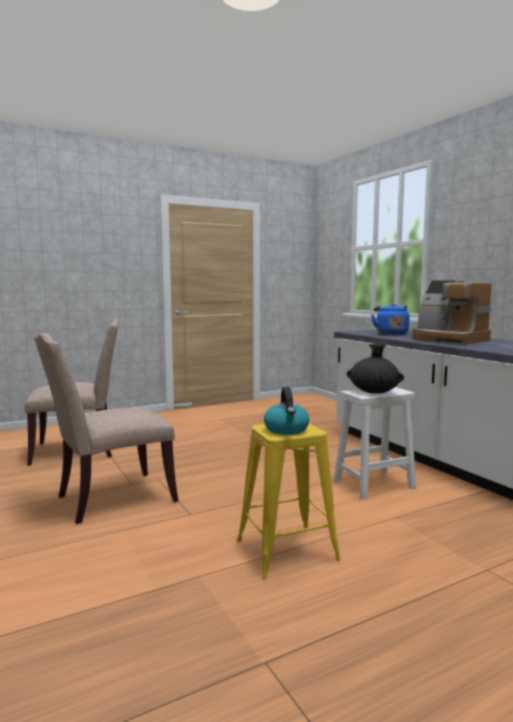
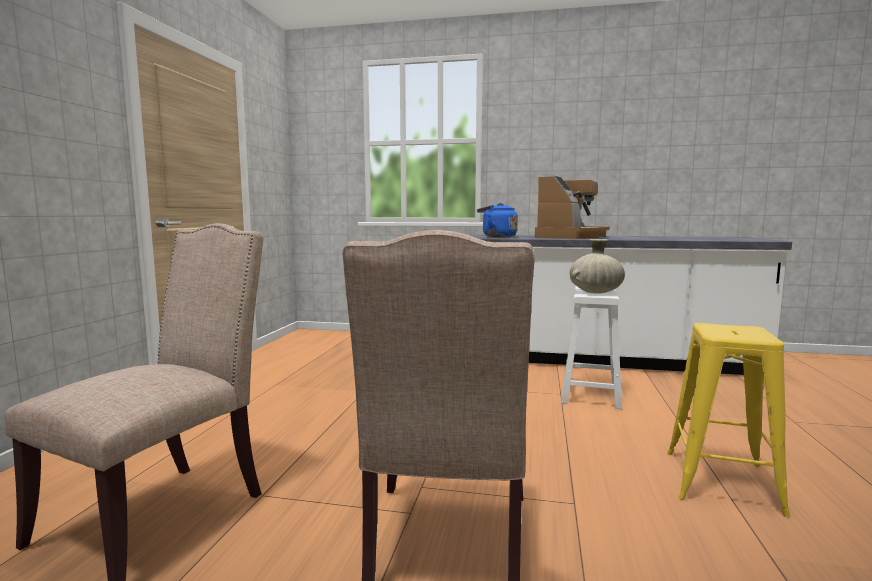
camera: 50 degrees left, 0 degrees up
(287, 430) = (743, 332): kettle -> none
(374, 392) = (595, 292): black vase -> beige vase
(448, 340) = (570, 237): coffee machine -> coffee machine turned 60 degrees counterclockwise

